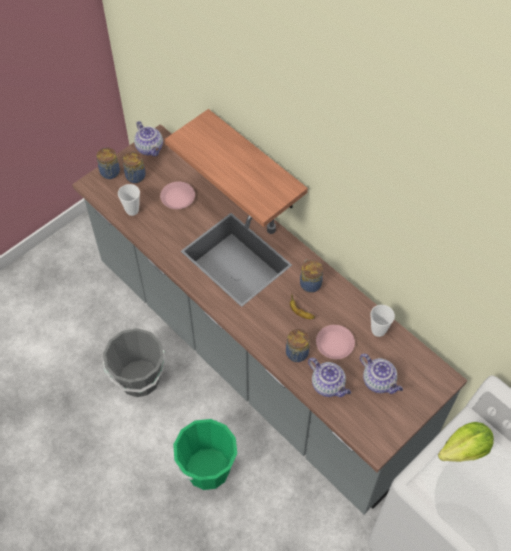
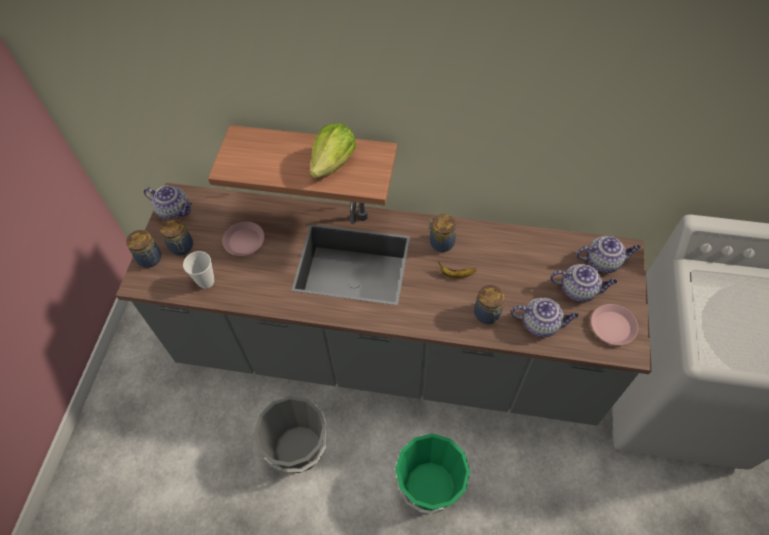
camera: 35 degrees left, 0 degrees up
(335, 343) = (511, 282): pink plate -> pink plate (612, 326)
(378, 330) = (536, 245): cup -> none
(418, 374) = (603, 261): none -> teapot
(464, 450) = (712, 298): lettuce -> lettuce (334, 163)

